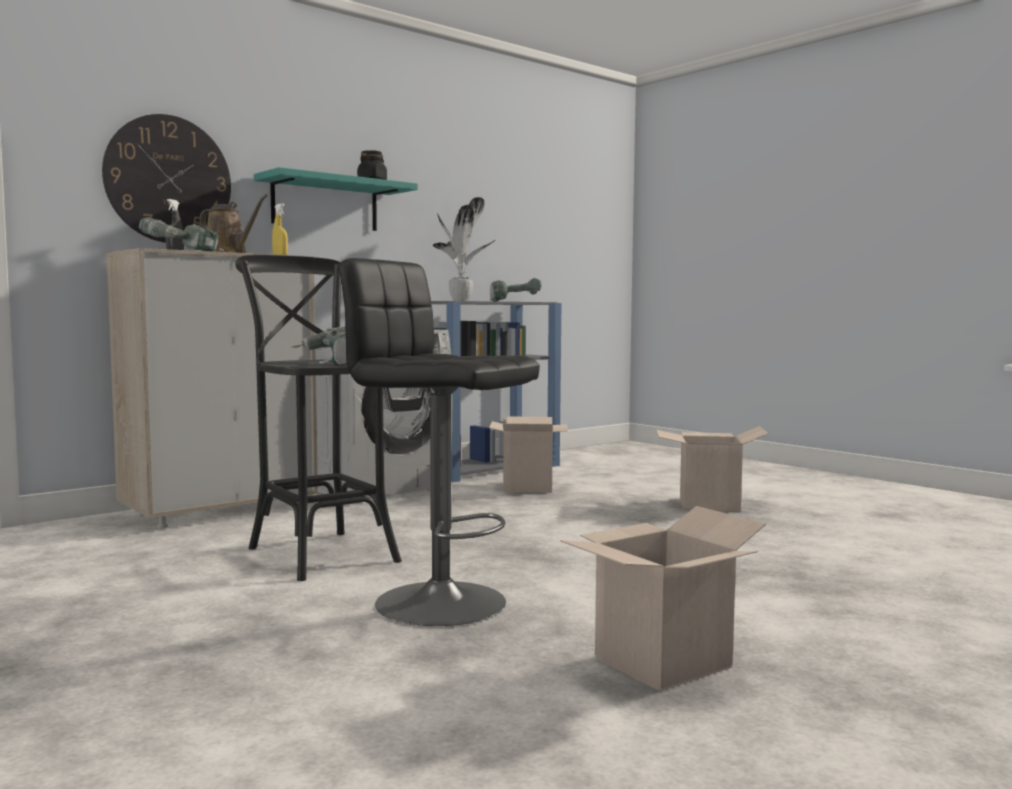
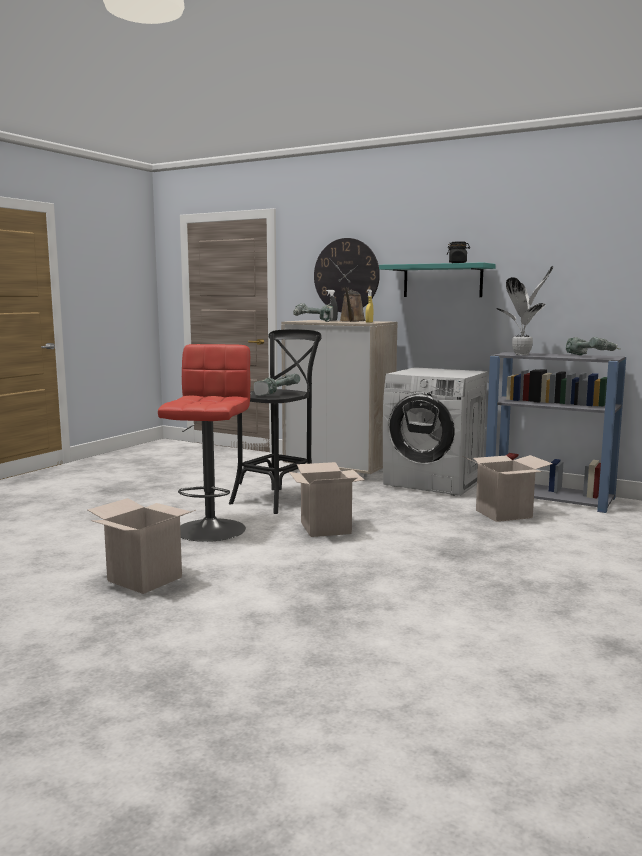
camera: 70 degrees right, 5 degrees up
(440, 603) = (211, 530): black stool -> red stool
(709, 504) = (537, 570): cardboard box -> cardboard box (325, 528)

